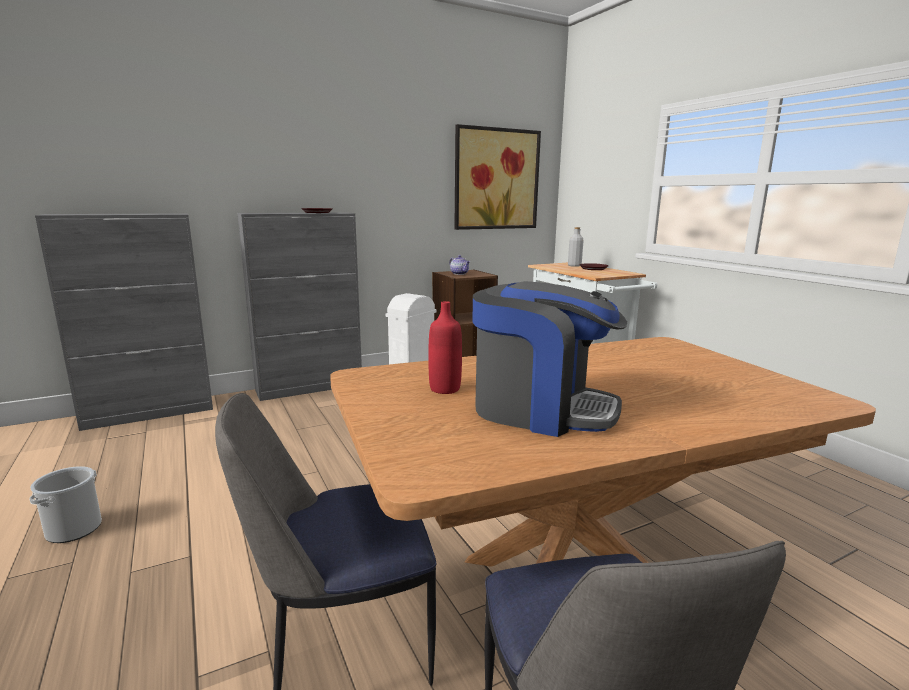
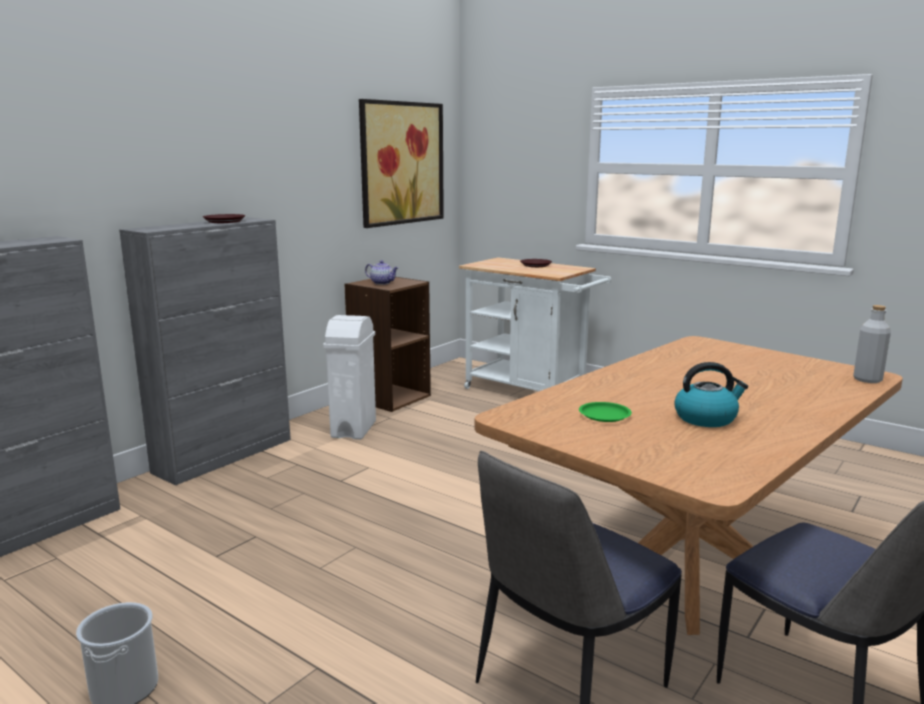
camera: 25 degrees left, 0 degrees up
(445, 389) = (605, 415): red bottle -> green plate
(541, 409) = (706, 418): coffee machine -> kettle
(574, 265) = (509, 262): grey bottle -> grey bottle (867, 379)

